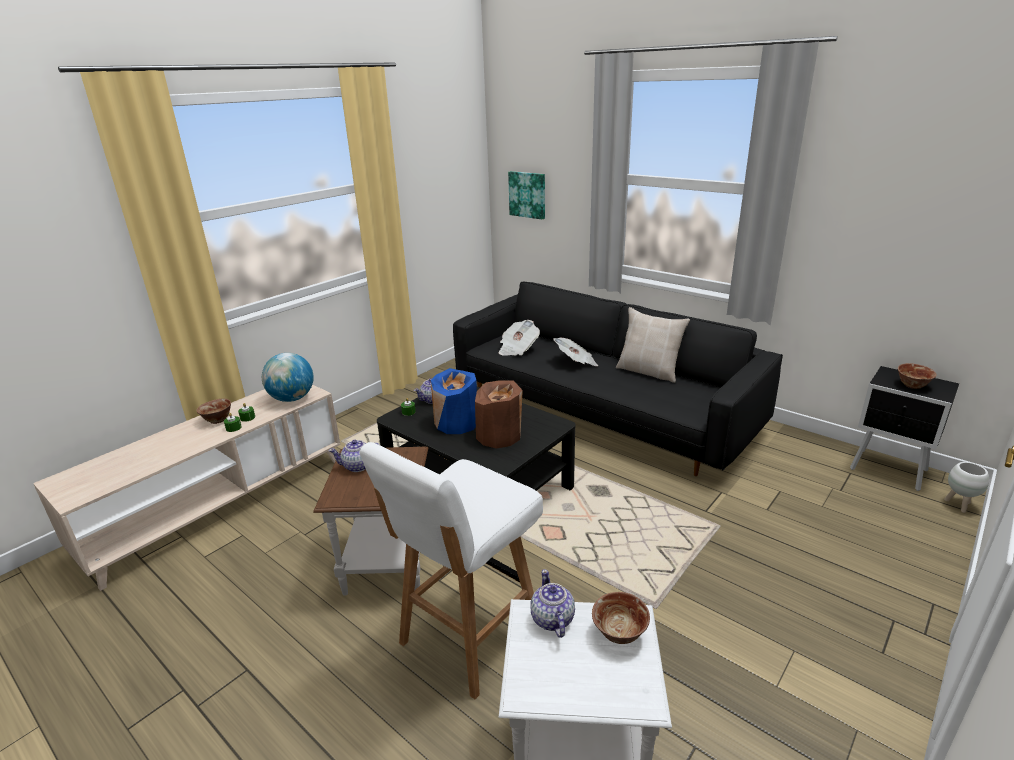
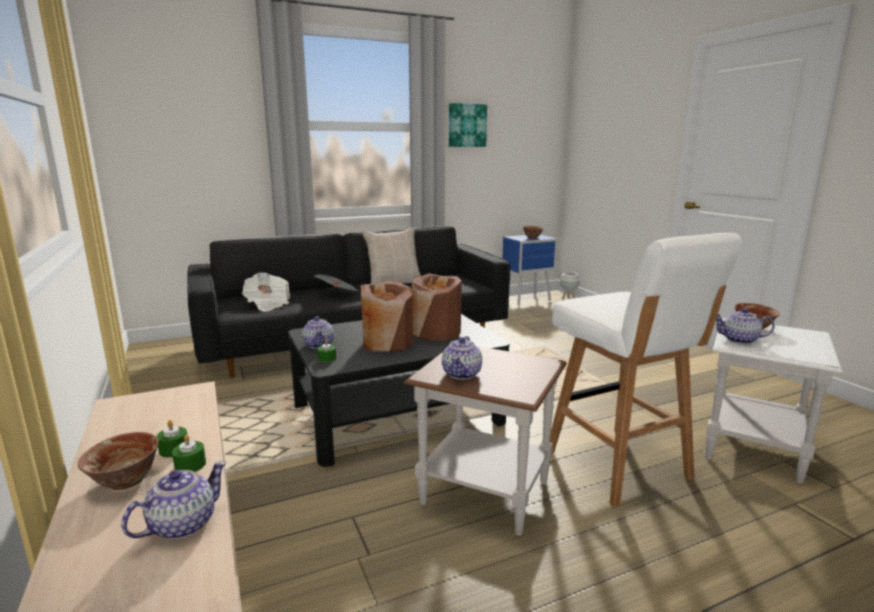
camera: 65 degrees left, 10 degrees down
(185, 447) = (181, 525): none -> teapot
(292, 399) = (177, 407): globe -> none
(456, 422) = (387, 343): blue vase -> brown vase
(528, 194) = (165, 150): picture -> picture (466, 125)
(890, 471) = (528, 299): black nightstand -> blue nightstand

